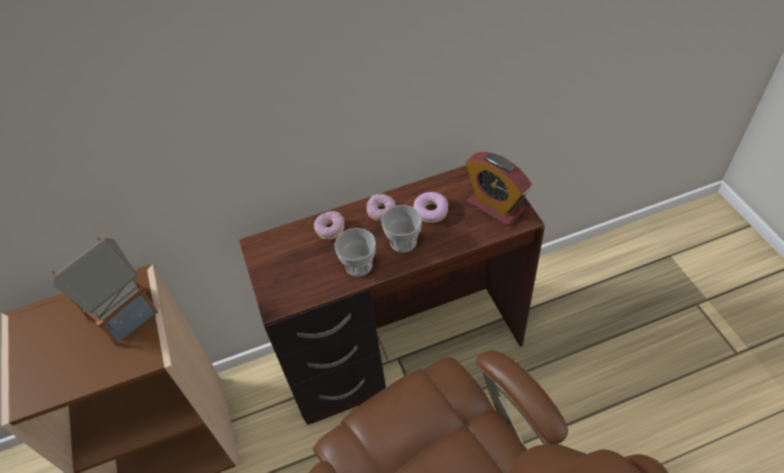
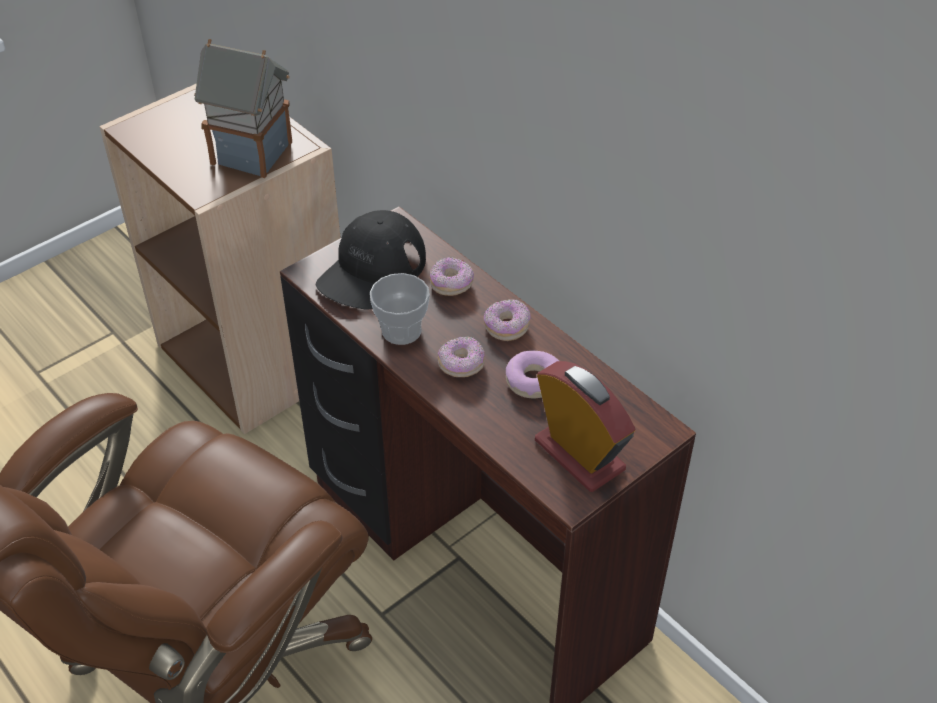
camera: 65 degrees right, 5 degrees down
(293, 268) = (372, 270): none -> black cap
(403, 242) = (461, 365): cup -> donut
(495, 206) = (579, 455): alarm clock -> alarm clock turned 120 degrees clockwise

